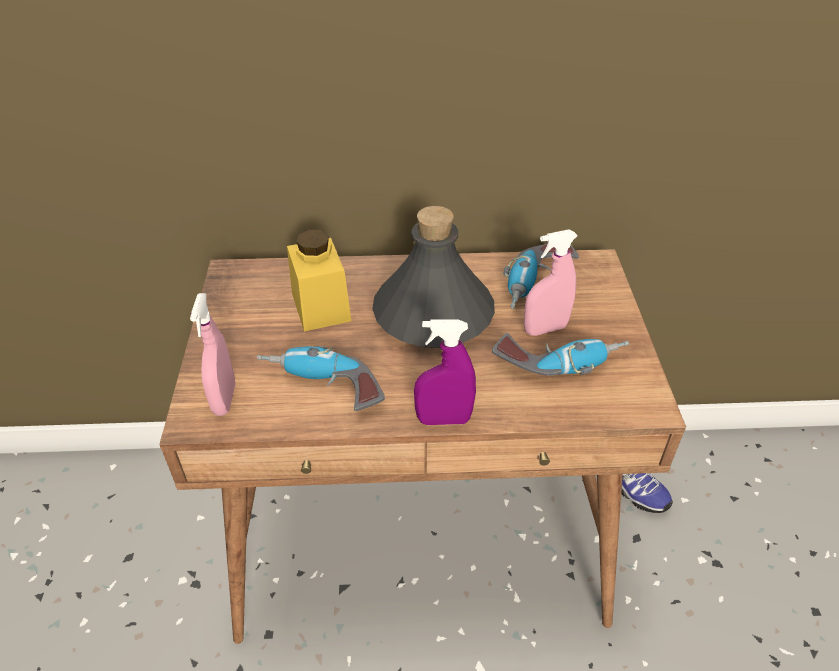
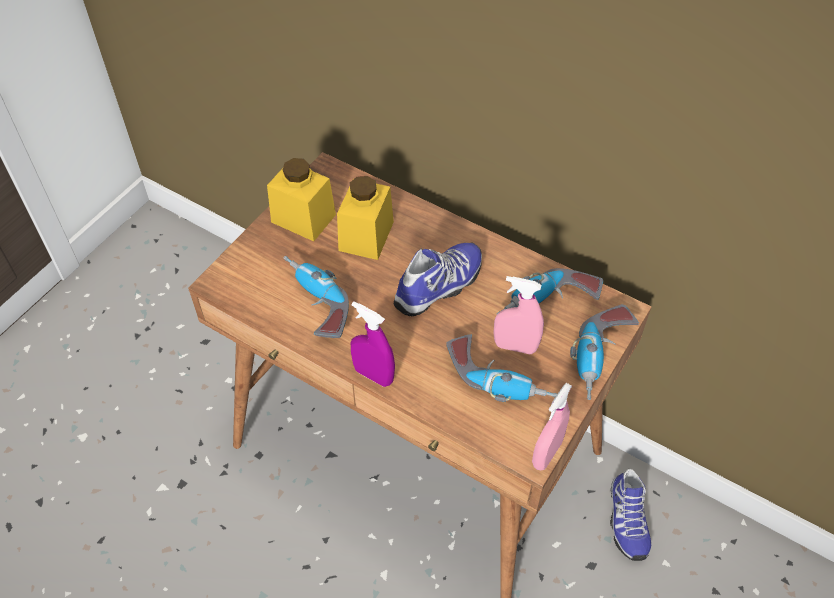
camera: 35 degrees right, 10 degrees up
(224, 399) = (247, 277): pink spray bottle -> pink spray bottle (547, 454)
(241, 320) = (303, 218): none -> yellow jar
(432, 315) = (440, 287): grey bottle -> shoe
(621, 303) = (602, 358): none -> power drill

